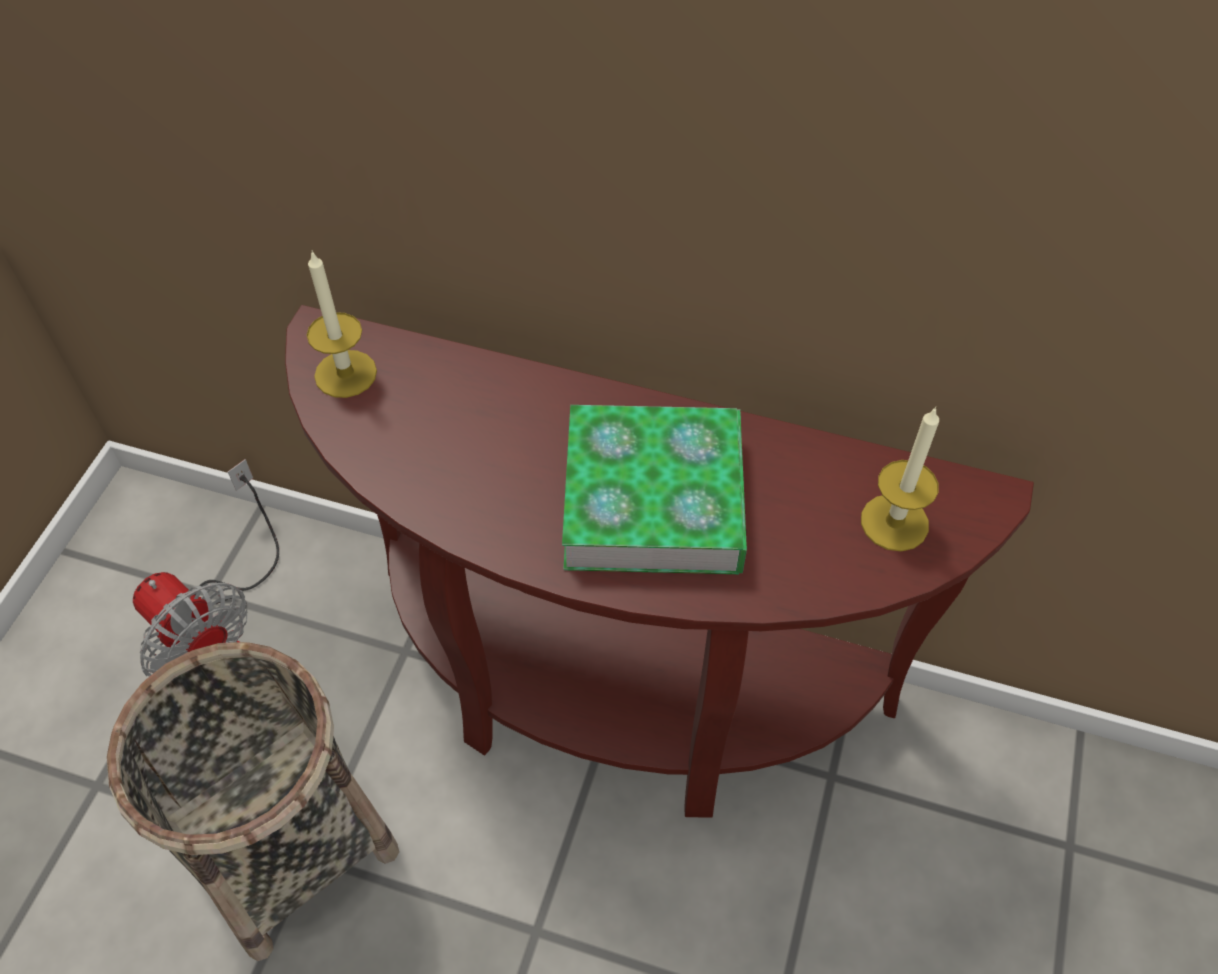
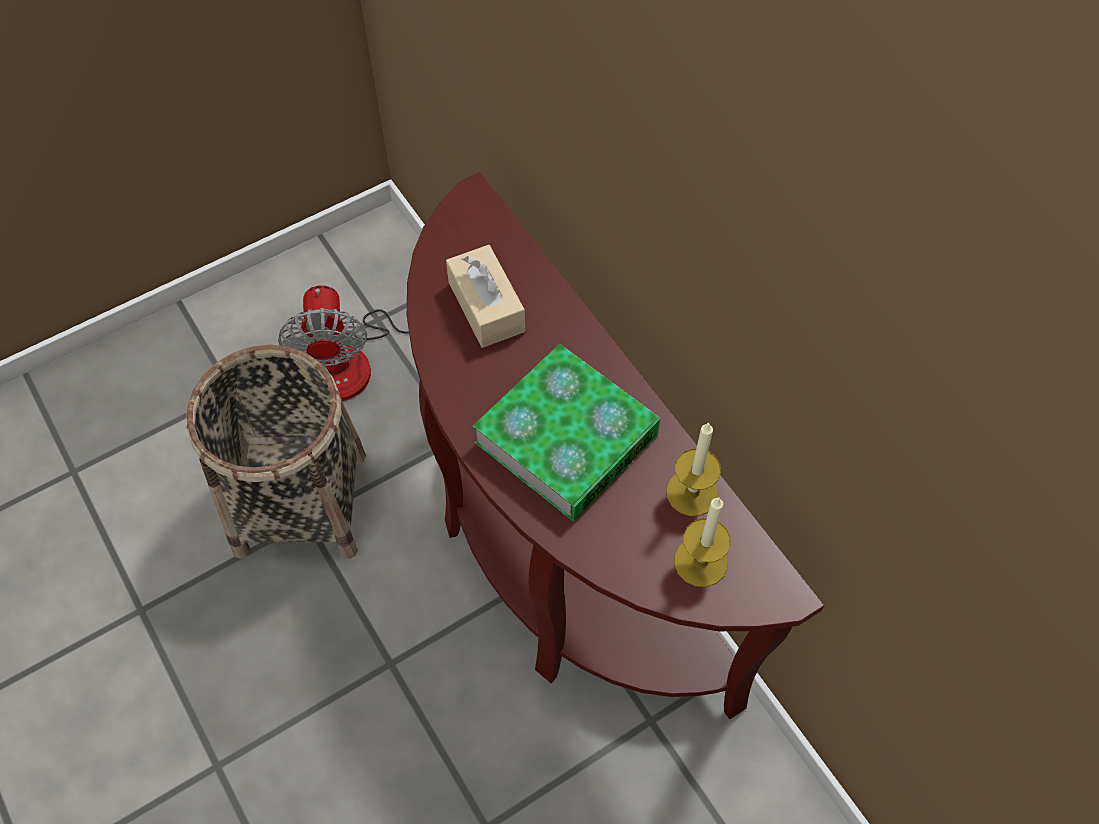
camera: 40 degrees right, 5 degrees up
(345, 374) = (464, 234): candle -> candle (692, 492)
(441, 429) = (486, 307): none -> beige tissue box

